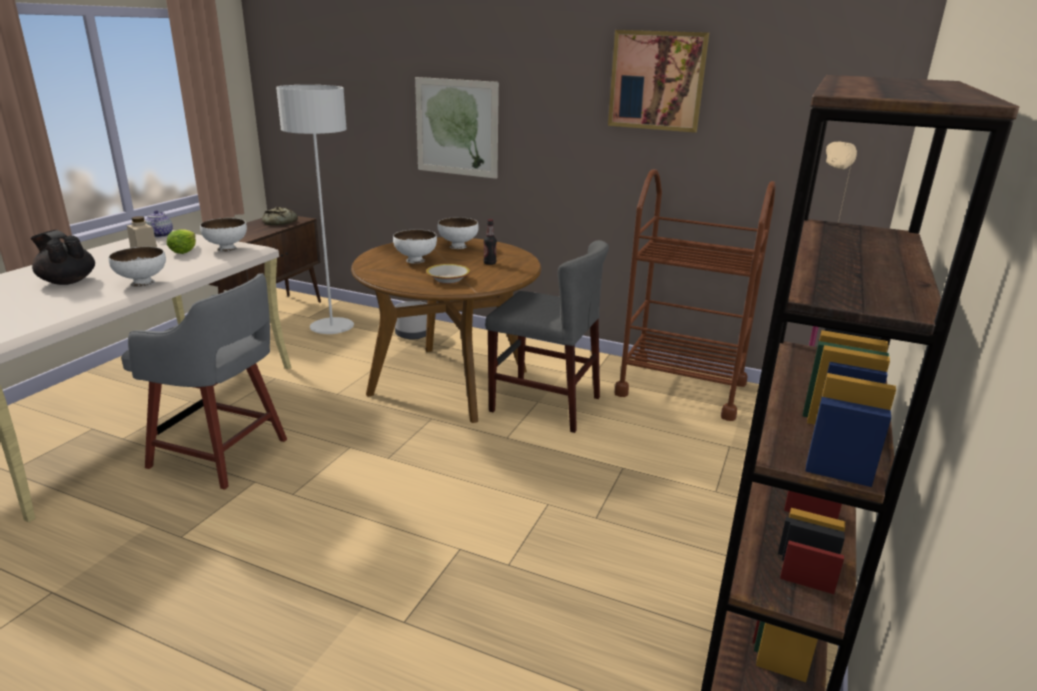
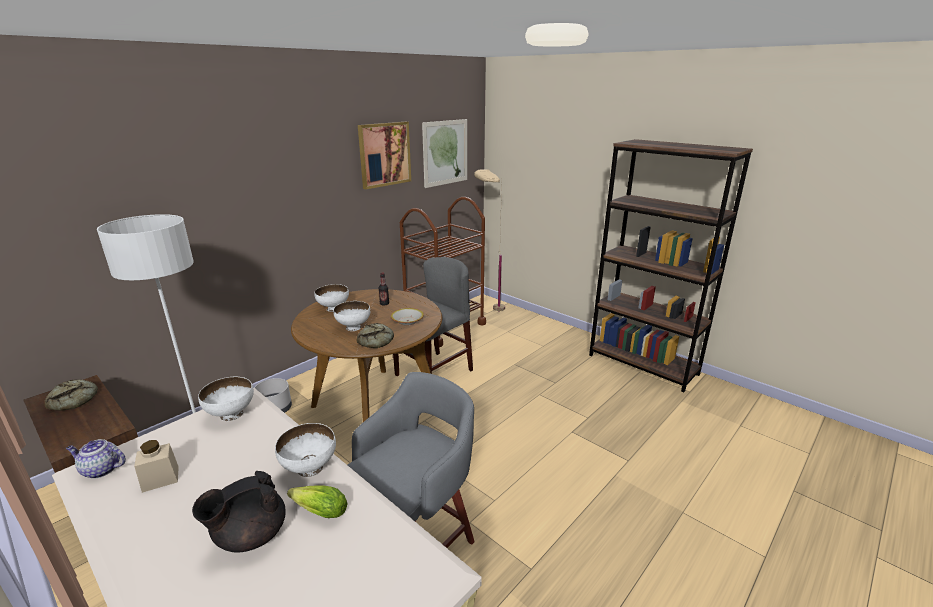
camera: 70 degrees left, 0 degrees up
(185, 250) = (203, 444): lettuce -> lettuce (317, 511)
(389, 274) = (377, 340): none -> bread
(456, 127) = (247, 222): picture -> picture (445, 152)

